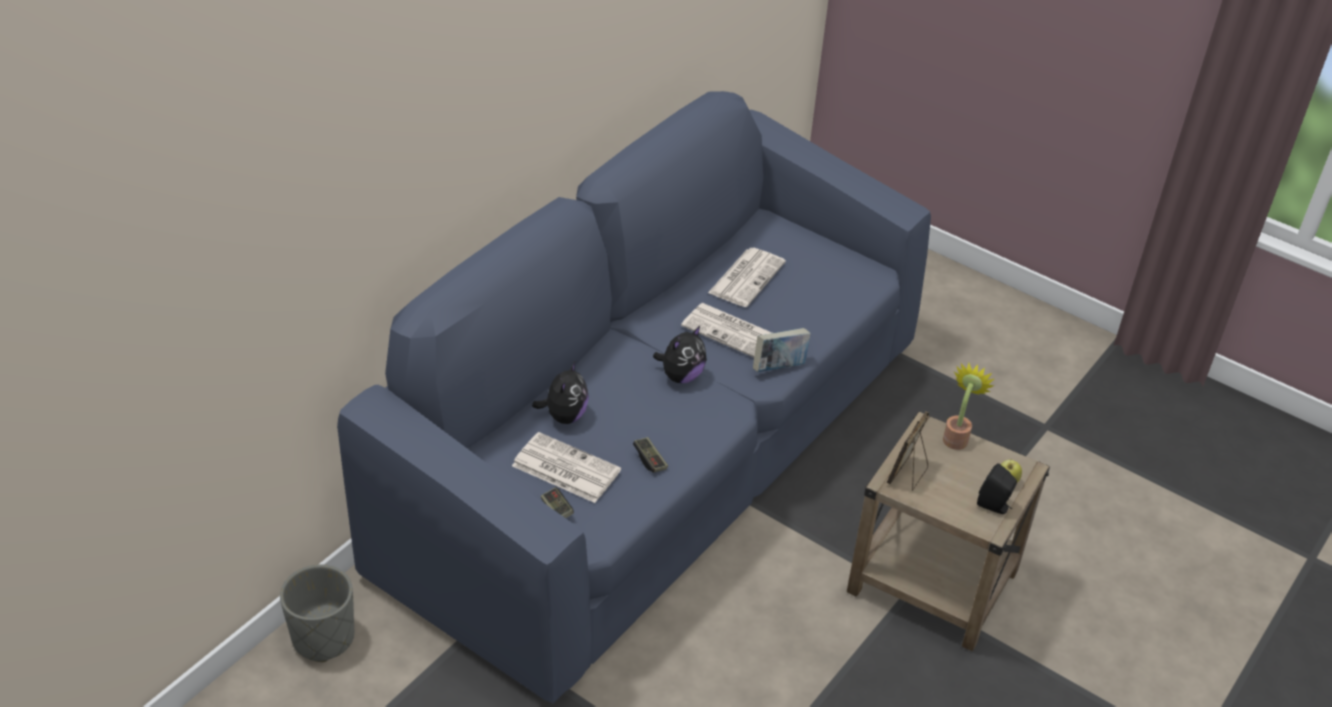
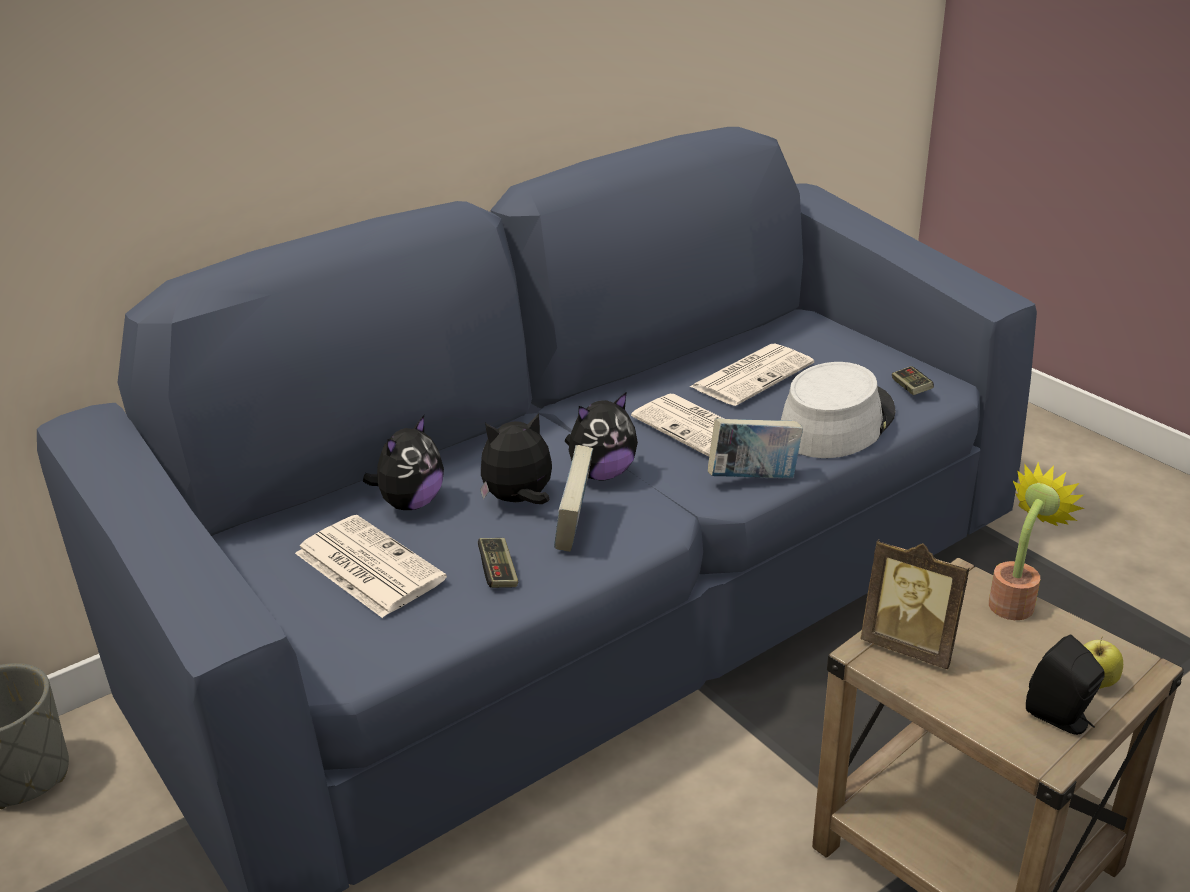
camera: 20 degrees right, 10 degrees down
(557, 509) = (319, 618): game controller -> game controller (911, 389)
(636, 404) = (519, 500): none -> plush toy
(683, 421) = (575, 529): none -> book
(816, 313) = (836, 422): none -> grey hat
(908, 474) = (910, 645): picture frame -> picture frame turned 105 degrees counterclockwise

